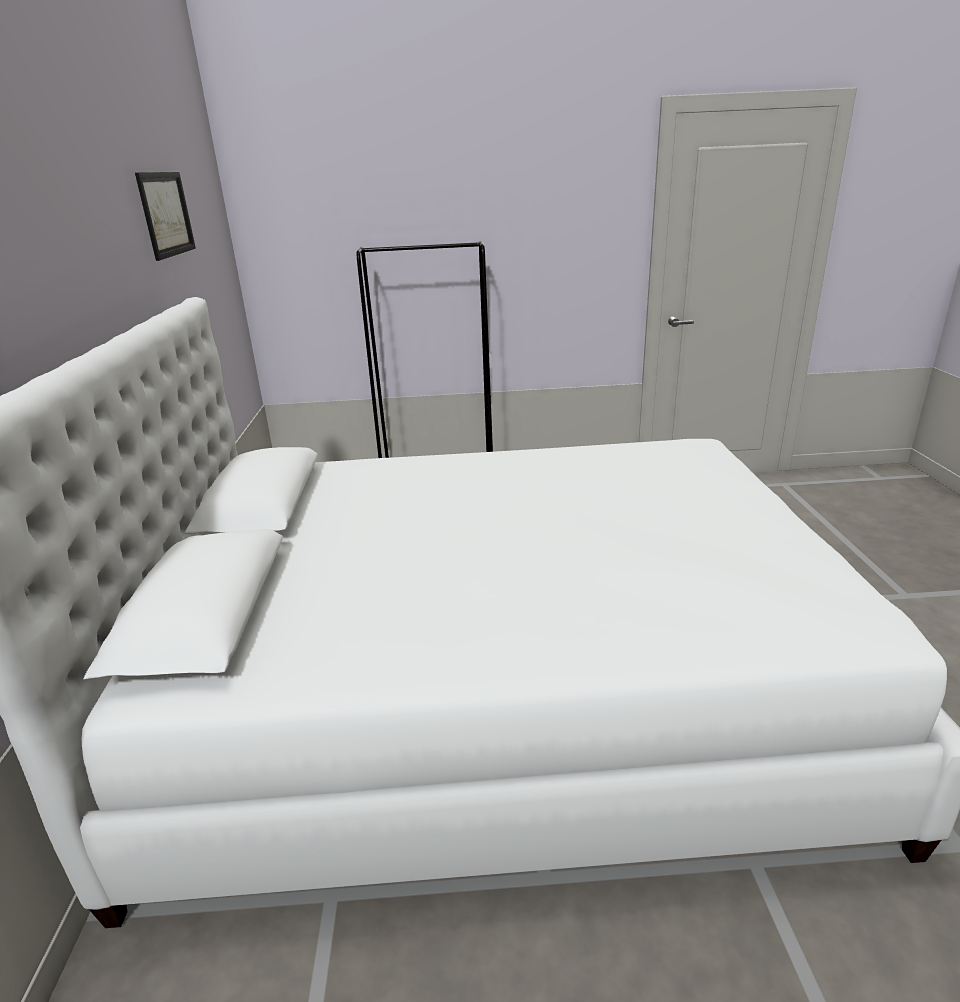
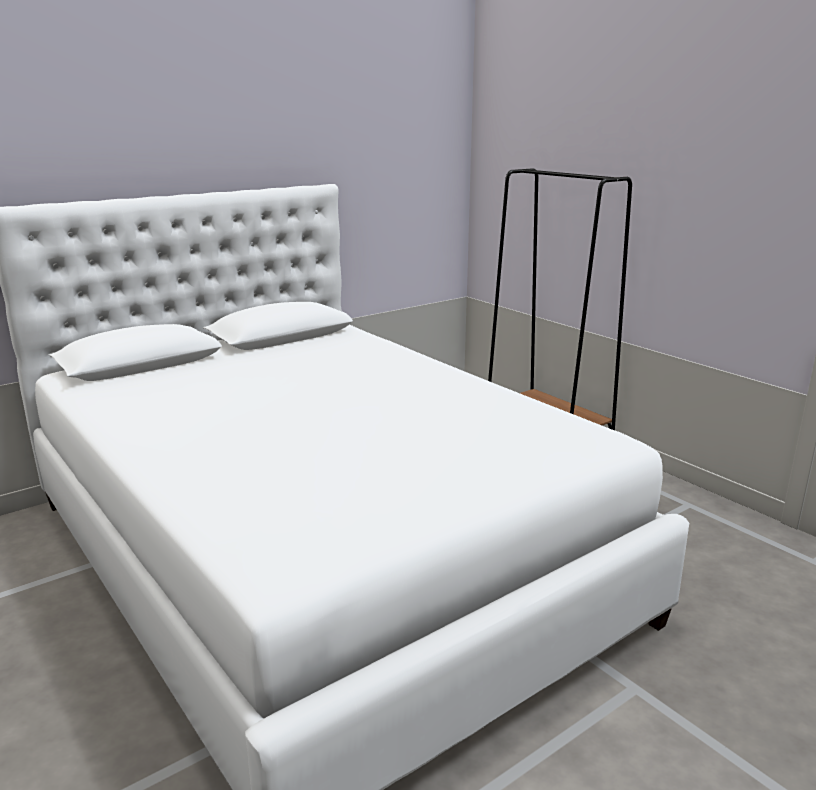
camera: 55 degrees right, 5 degrees down
(166, 214) = (350, 123): picture -> none

